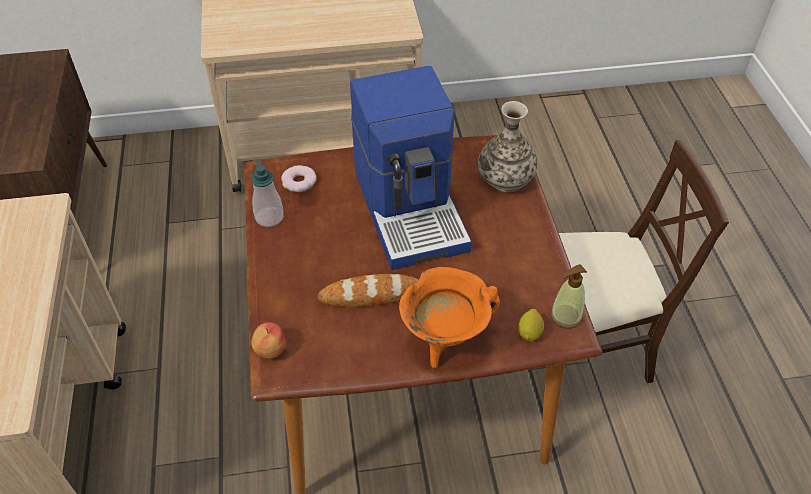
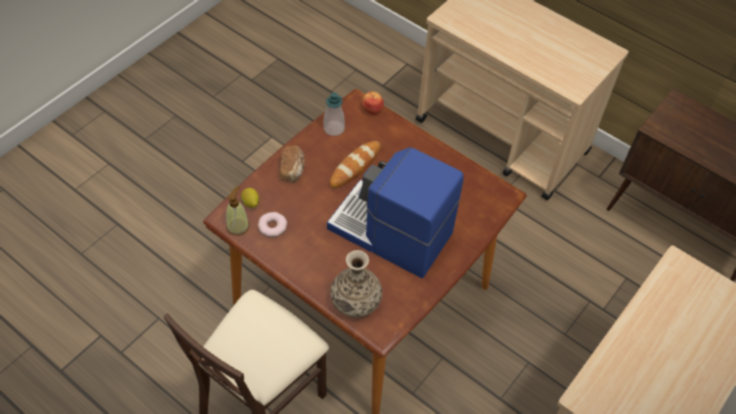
camera: 135 degrees right, 5 degrees up
(269, 217) = (462, 169): soap dispenser -> soap dispenser (334, 128)
(299, 182) = (476, 202): donut -> donut (272, 226)
(445, 339) = (293, 170): orange cooking pot -> bread

